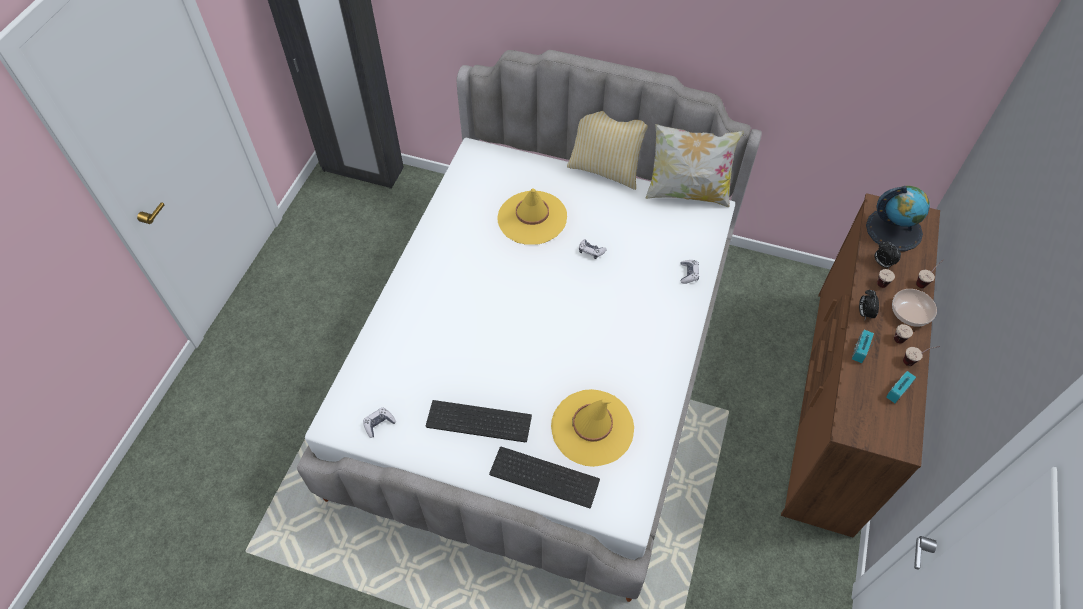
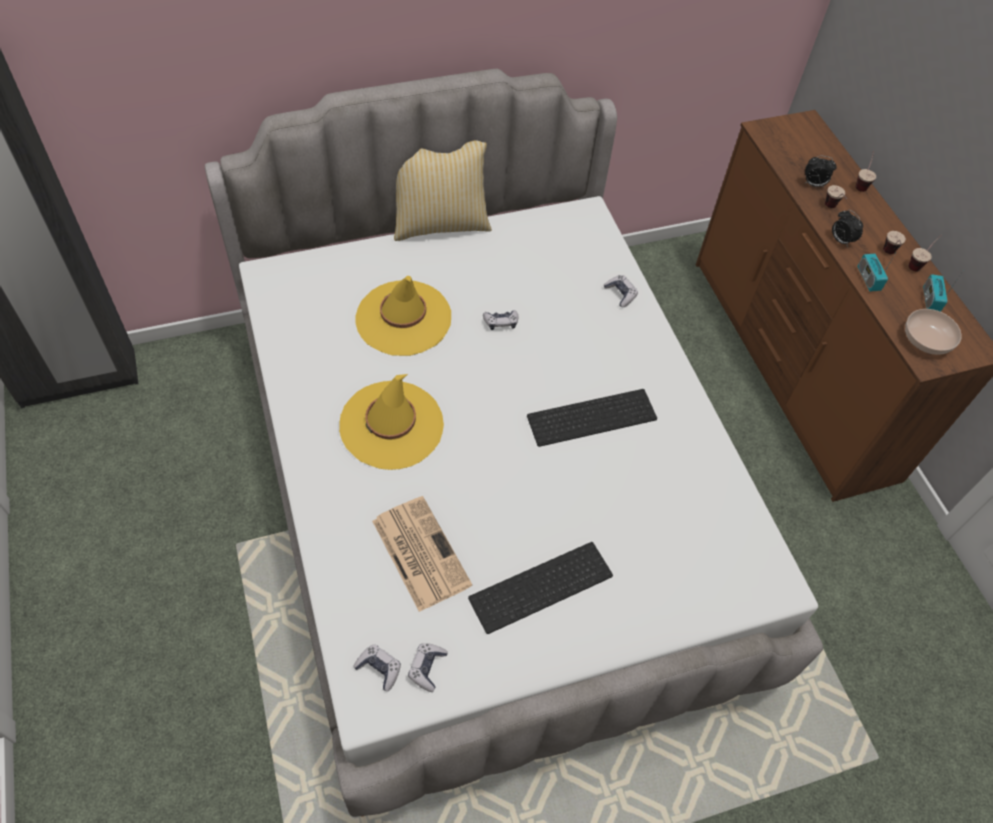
camera: 40 degrees left, 0 degrees up
(354, 408) = (379, 669): none -> game controller
(427, 359) = (419, 552): none -> newspaper
(546, 475) = (663, 599): keyboard -> keyboard (592, 415)
(592, 428) = (665, 515): yellow hat -> yellow hat (391, 425)
(687, 193) = (547, 209): pillow -> none
(894, 229) = (795, 146): globe -> none
(910, 313) = (876, 220): bowl -> bowl (927, 339)

